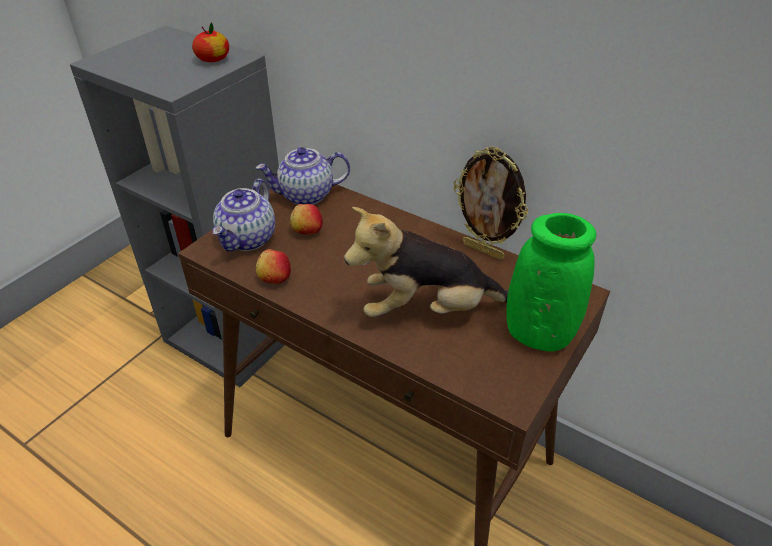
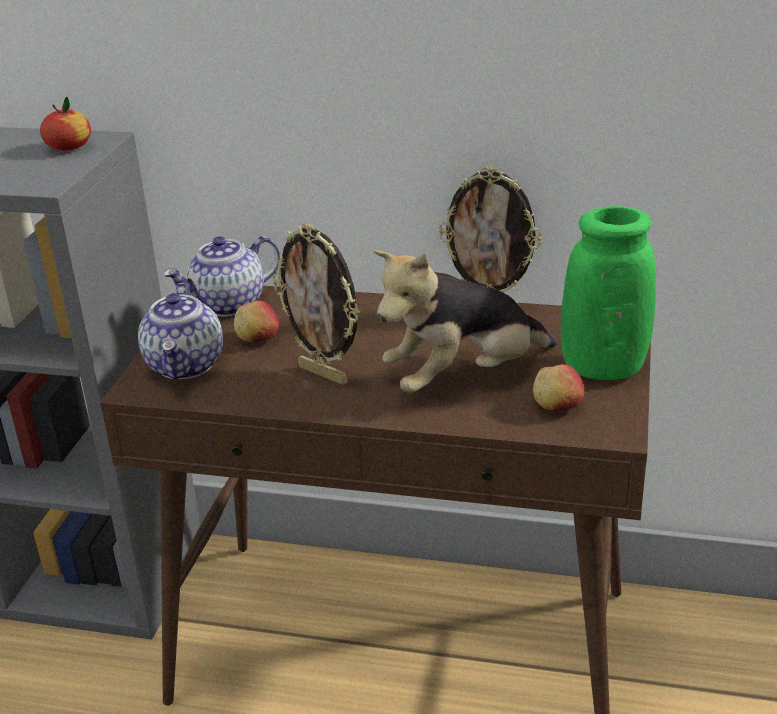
camera: 20 degrees left, 10 degrees down
(274, 278) = (253, 395): apple -> apple (557, 406)
(332, 275) = (324, 374): none -> picture frame

